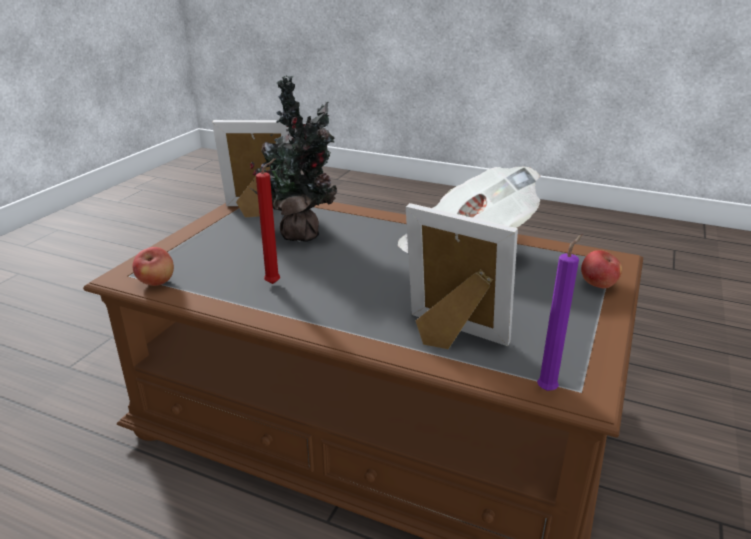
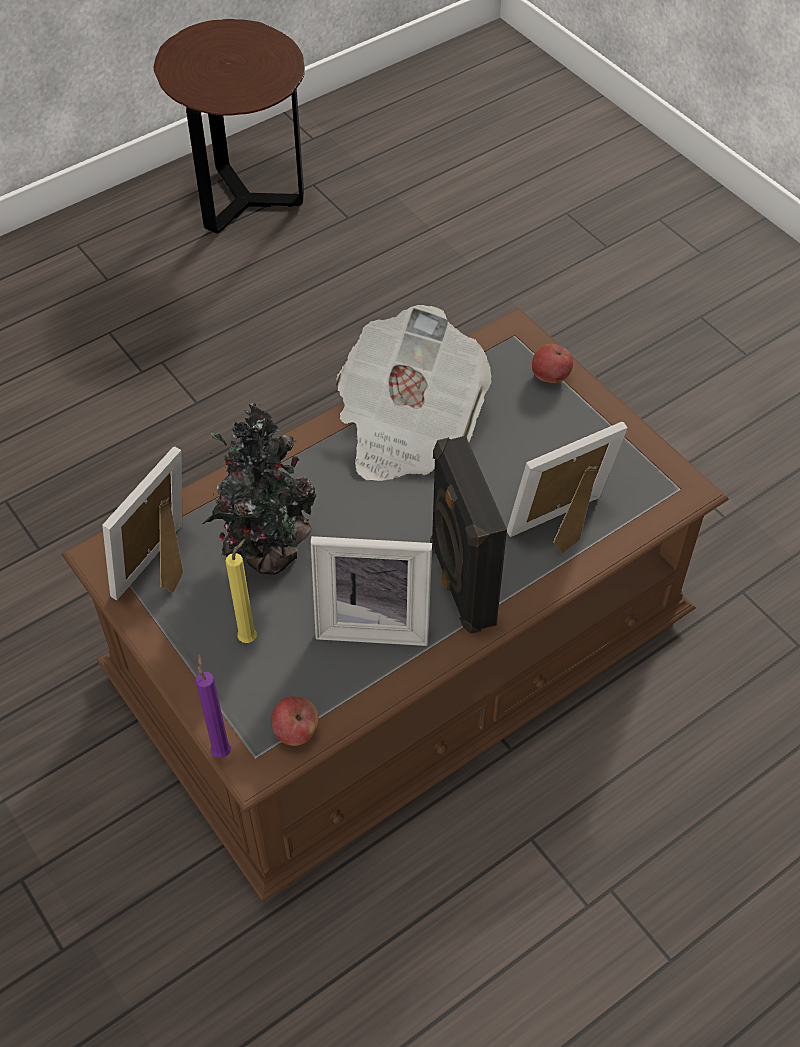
camera: 60 degrees left, 25 degrees up
(228, 247) = (250, 637): none -> yellow candle
(275, 283) = (373, 621): red candle -> picture frame
(341, 306) = (460, 584): none -> black speaker
(548, 389) = (667, 506): purple candle -> purple candle (221, 749)
(624, 236) = (245, 201): none -> brown side table

